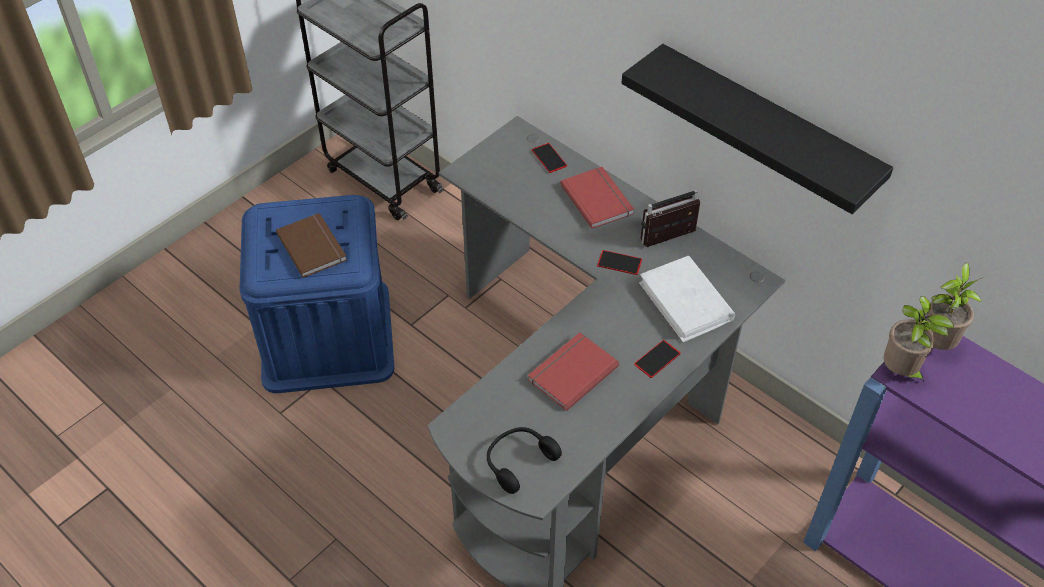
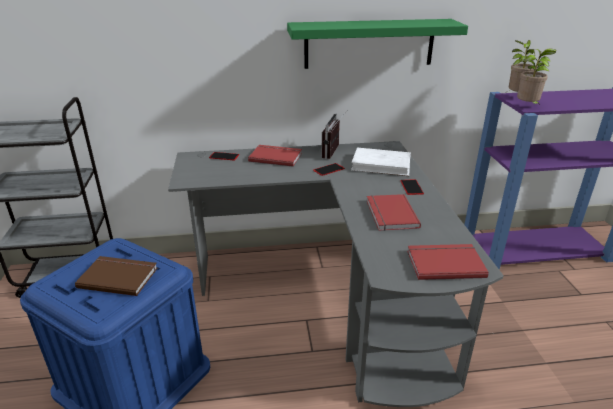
camera: 50 degrees left, 20 degrees down
(518, 461) = (444, 263): black headphones -> red book
(766, 129) = (369, 43): black shelf -> green shelf

